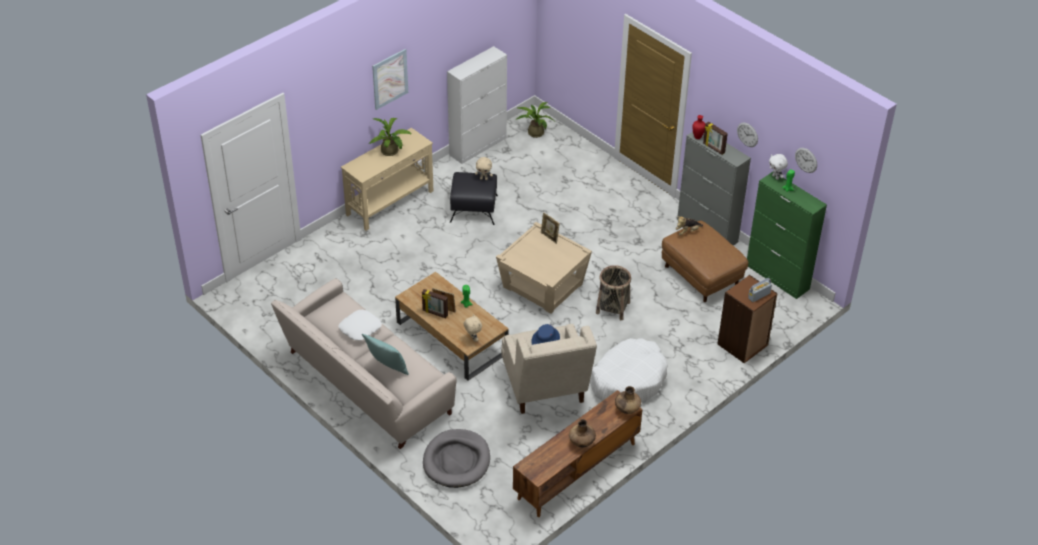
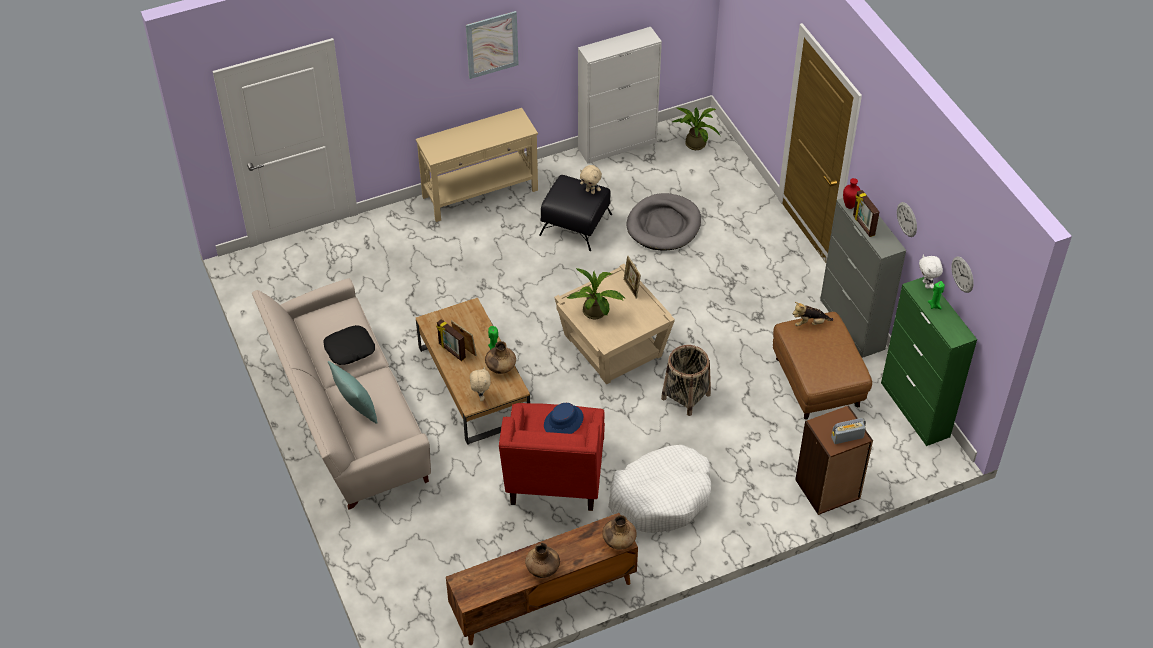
camera: 20 degrees right, 5 degrees up
(360, 328) = (349, 348): white pillow -> black pillow
(391, 152) = (483, 133): potted plant -> potted plant (596, 313)
(456, 461) = (407, 544): grey dog bed -> grey dog bed (664, 225)
(477, 316) = (500, 368): none -> brown vase
(546, 389) = (555, 481): beige armchair -> red armchair

